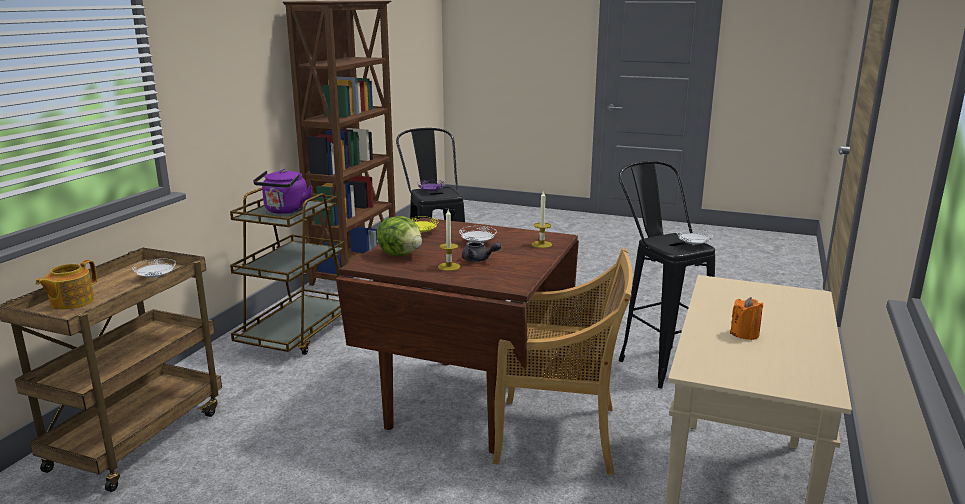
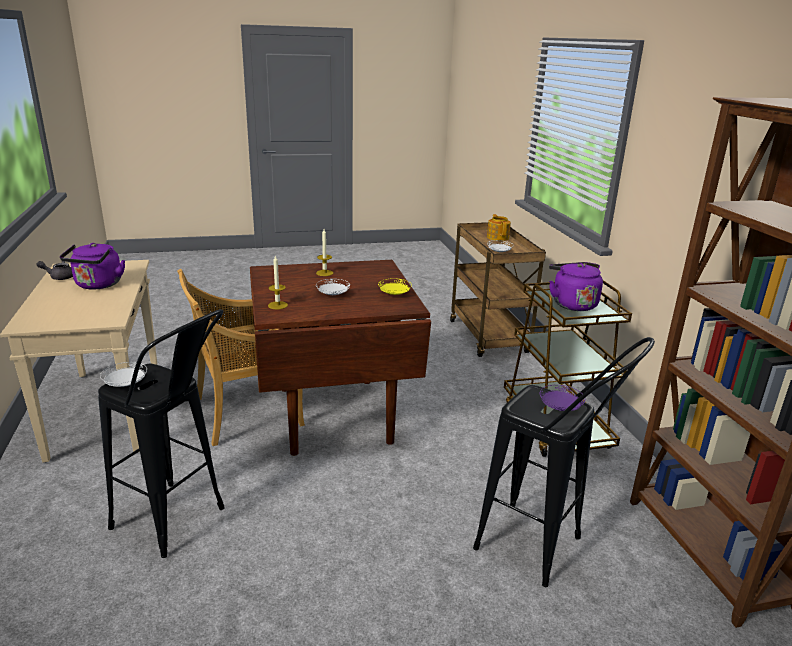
camera: 145 degrees right, 5 degrees up
(401, 254) = (373, 275): lettuce -> none
(479, 260) = (311, 281): grey teapot -> grey teapot (59, 277)
(744, 334) = (98, 285): orange candle -> purple kettle

